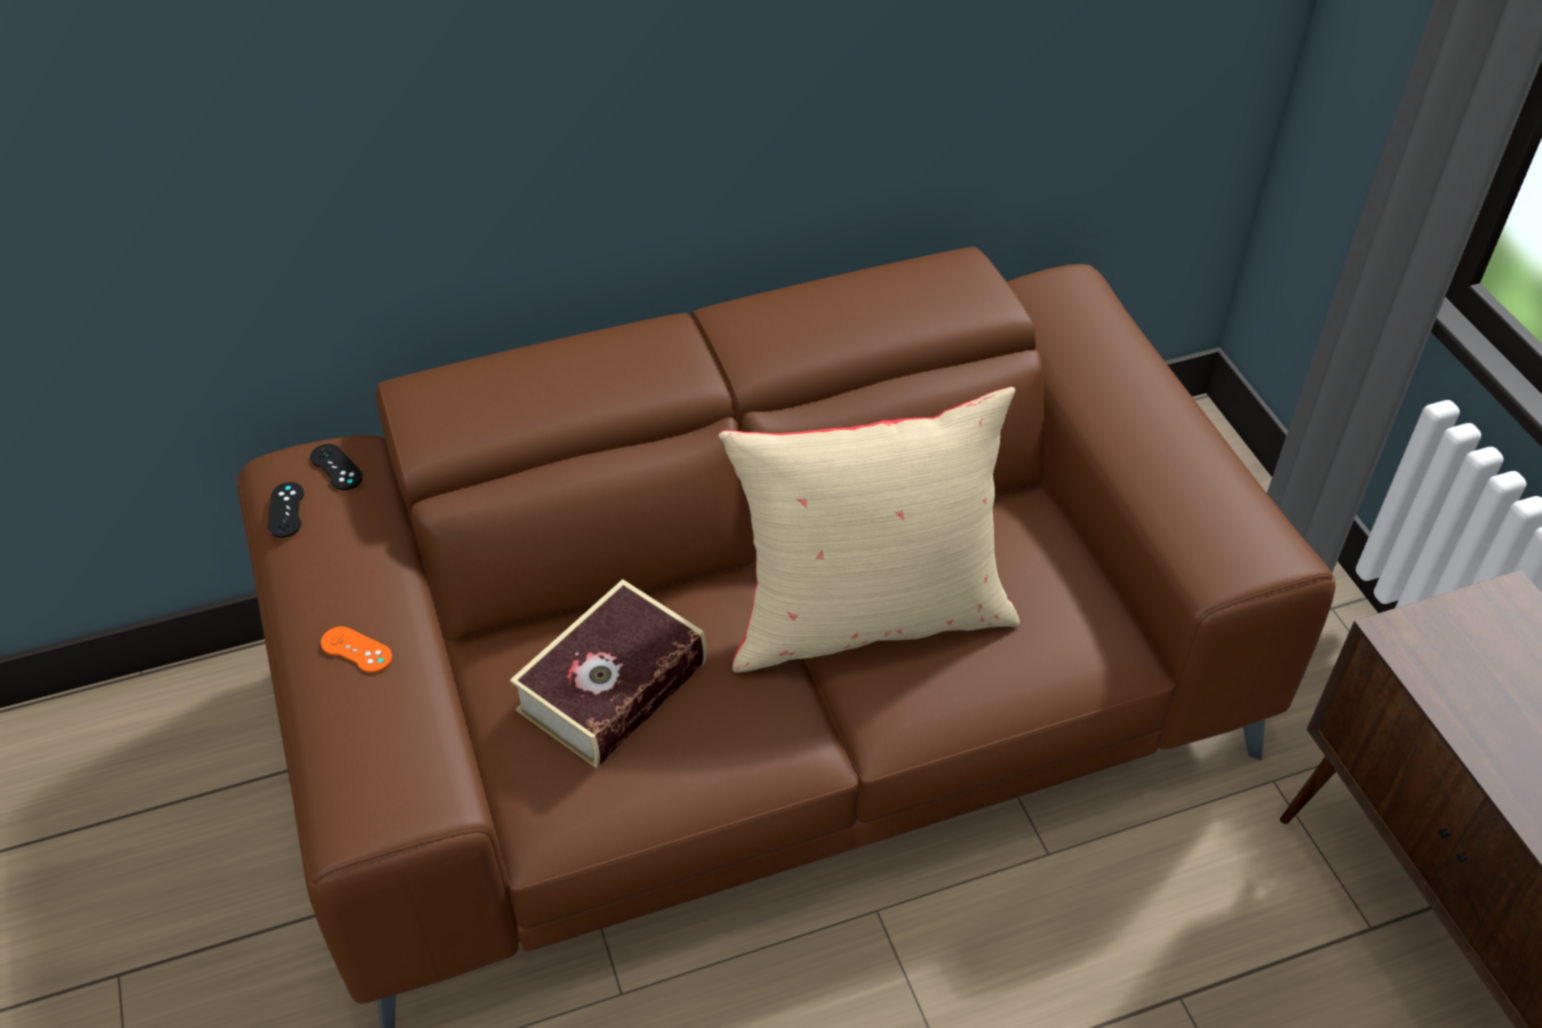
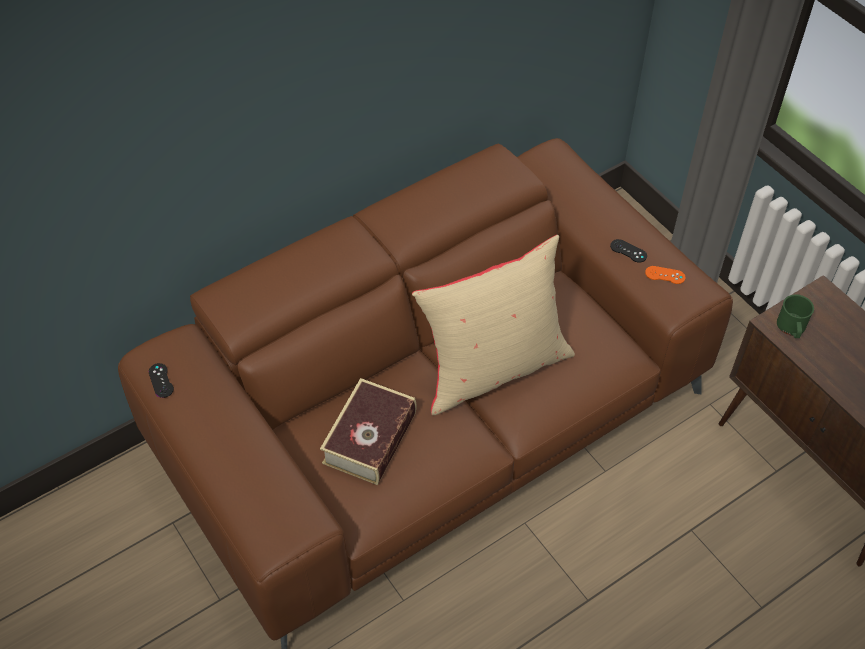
camera: 15 degrees left, 5 degrees up
(336, 467) = (179, 349): black game controller -> black game controller (628, 251)
(356, 650) = (235, 452): orange game controller -> orange game controller (665, 275)
(1434, 651) = (791, 328): none -> green mug

